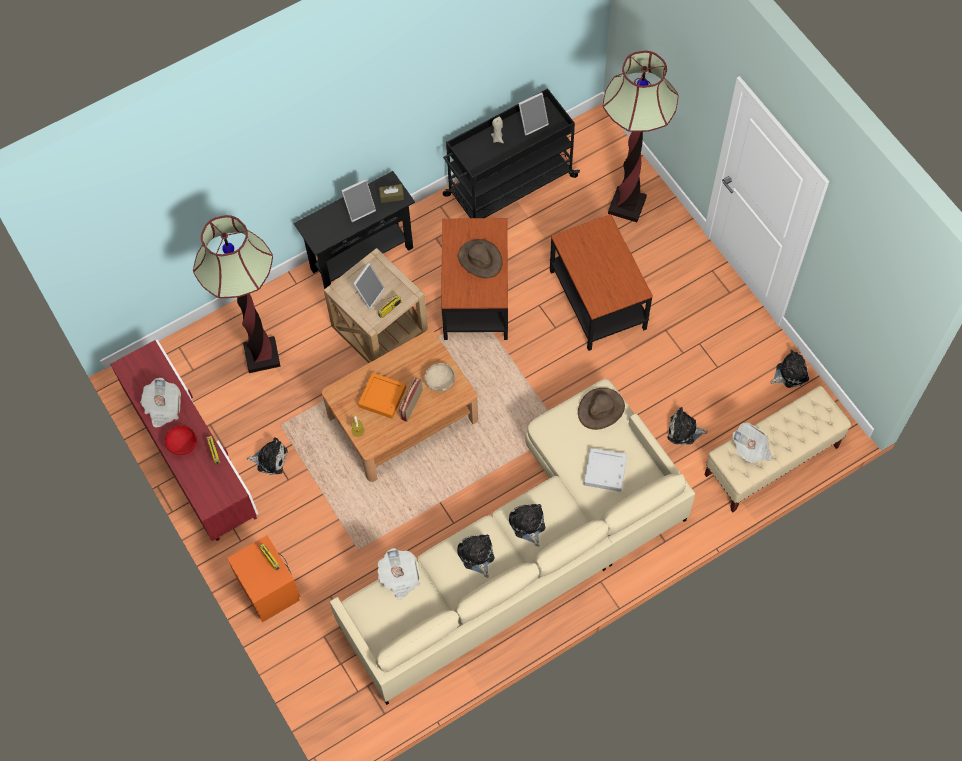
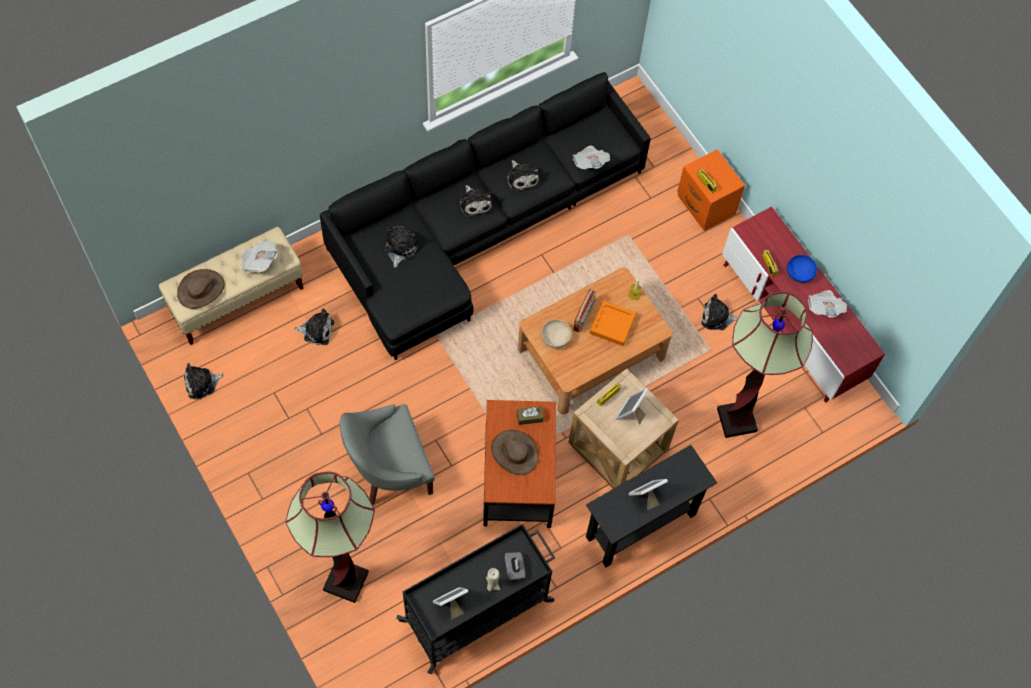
camera: 175 degrees right, 0 degrees up
(182, 444) = (800, 273): red bowl -> blue bowl
(391, 196) = (611, 511): brown tissue box -> brown tissue box (529, 417)
(478, 151) = (514, 569): none -> grey tissue box
(524, 551) = (477, 228): beige sofa -> black sofa
(598, 299) = (388, 469): side table -> grey armchair
(601, 409) = (399, 305): brown hat -> brown hat (201, 290)
(605, 471) = (400, 248): grey tray -> plush toy

